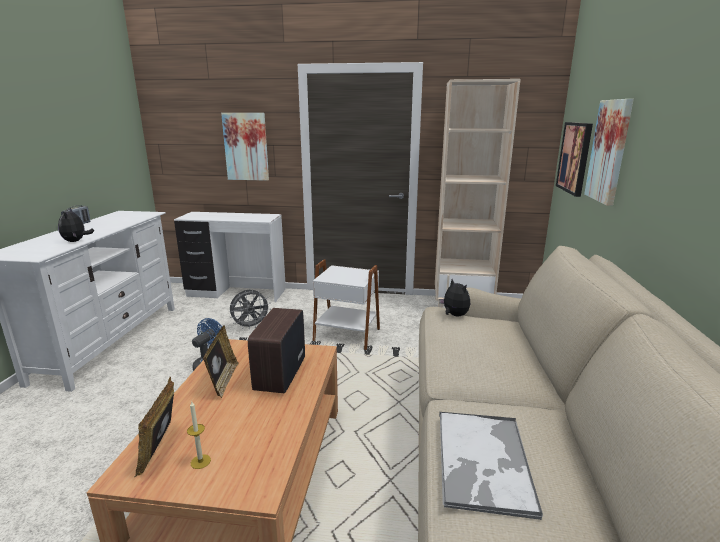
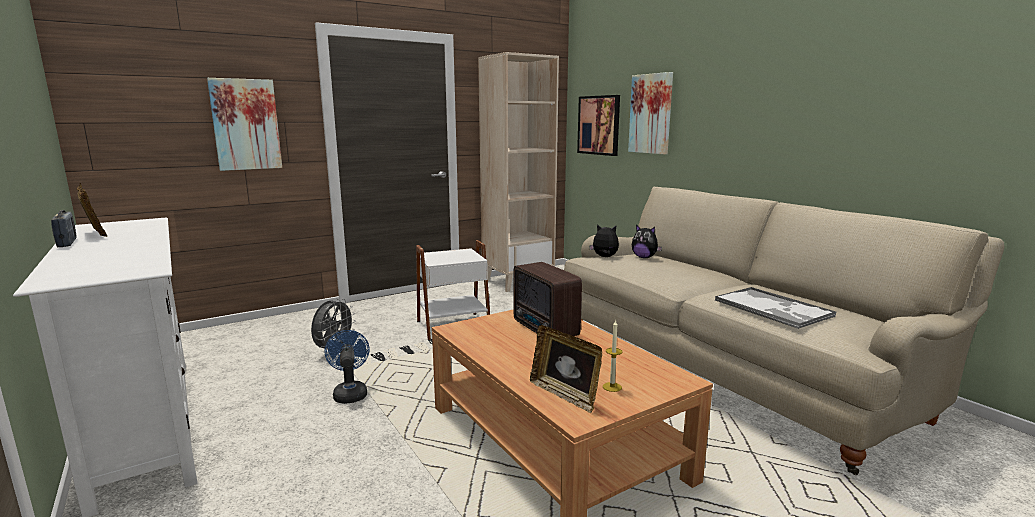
camera: 40 degrees left, 5 degrees down
(76, 241) = (147, 252): plush toy -> plush toy (644, 257)
(223, 381) = (509, 347): picture frame -> picture frame (95, 234)
(236, 293) = (251, 328): white desk -> none

